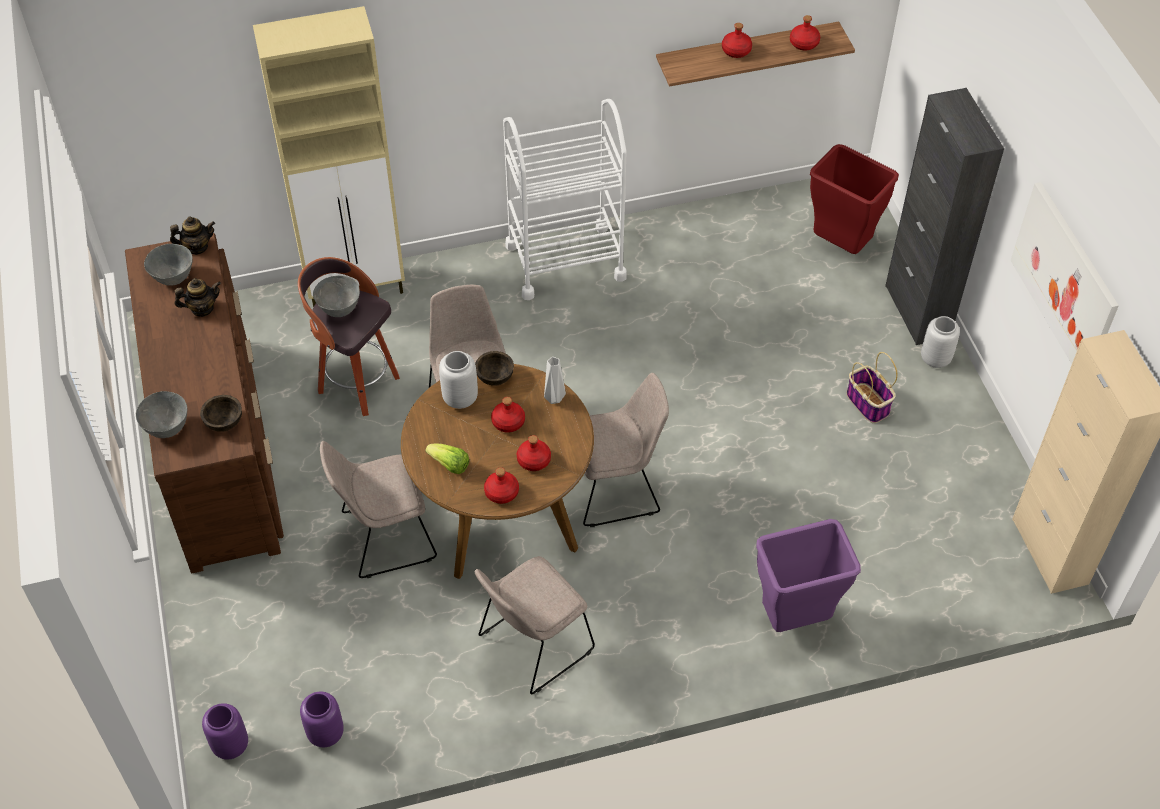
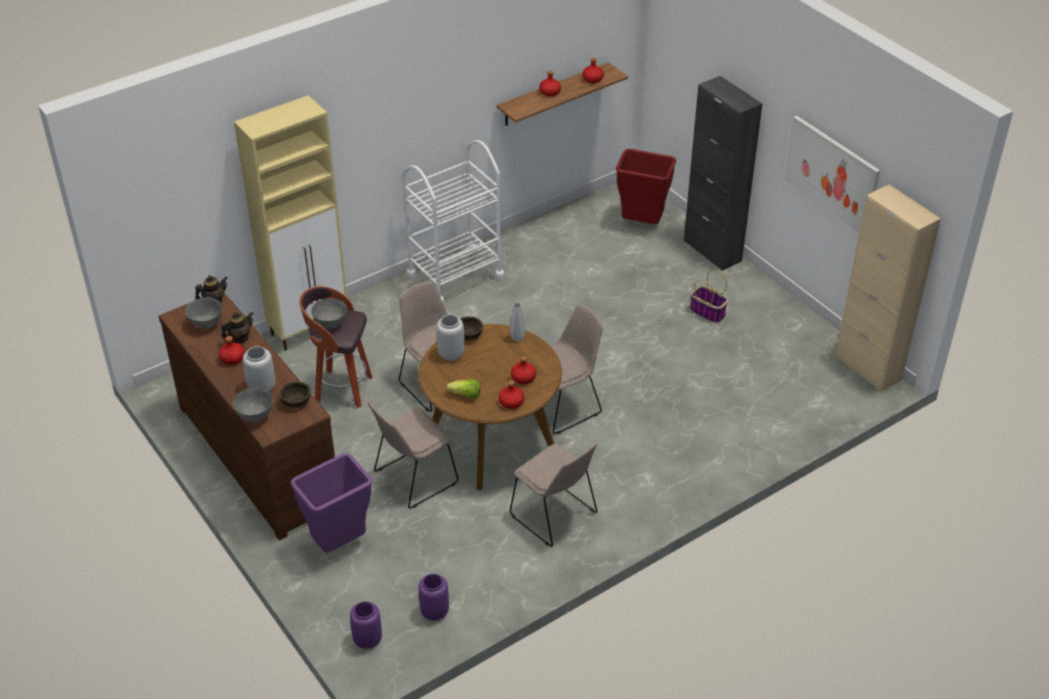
camera: 20 degrees left, 10 degrees down
(508, 422) = (493, 360): red bottle -> red bottle (233, 358)
(533, 645) = (555, 516): beige chair -> beige chair turned 75 degrees counterclockwise
(795, 618) = (725, 450): purple trash can -> purple trash can (339, 543)
(935, 358) = (738, 275): grey vase -> grey vase (261, 387)

